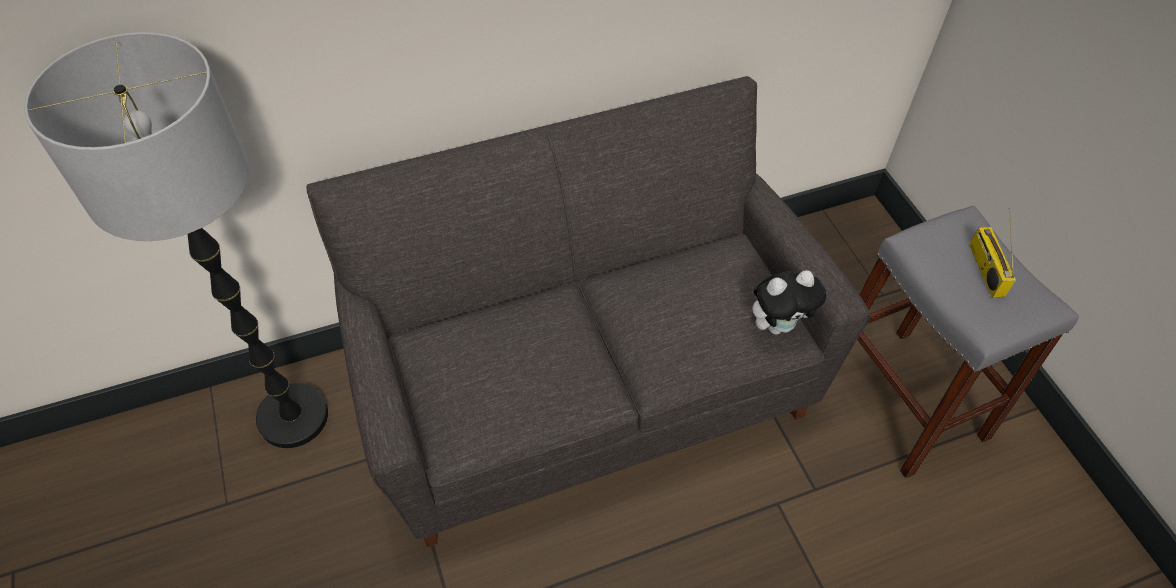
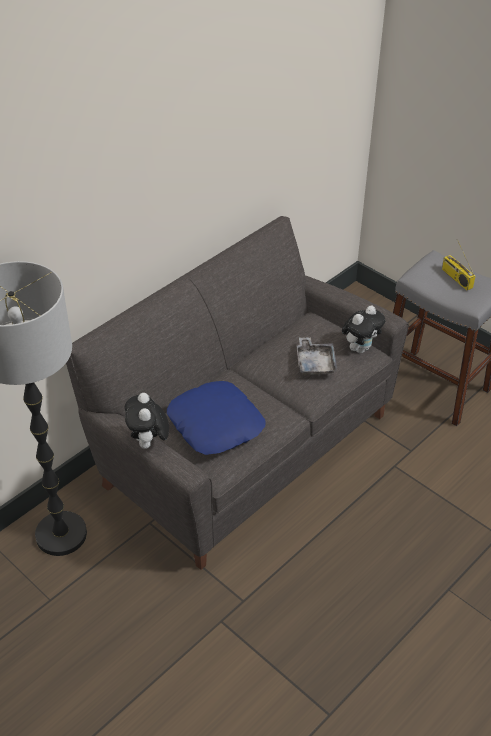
camera: 25 degrees left, 10 degrees down
(369, 368) = (148, 443): none -> plush toy
(492, 369) = (216, 424): none -> blue pillow
(692, 325) = (315, 363): none -> grey tray

